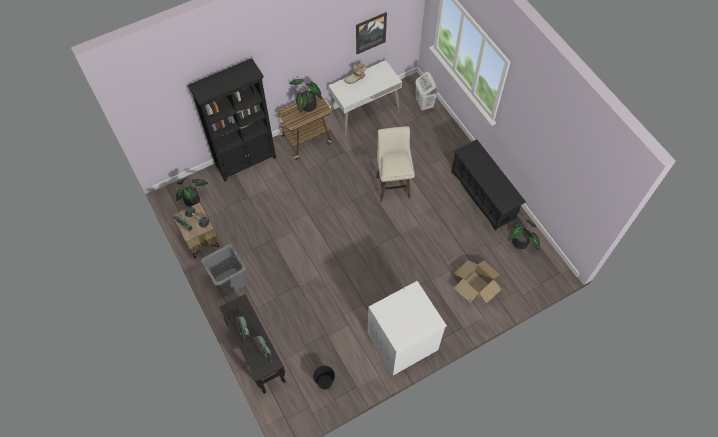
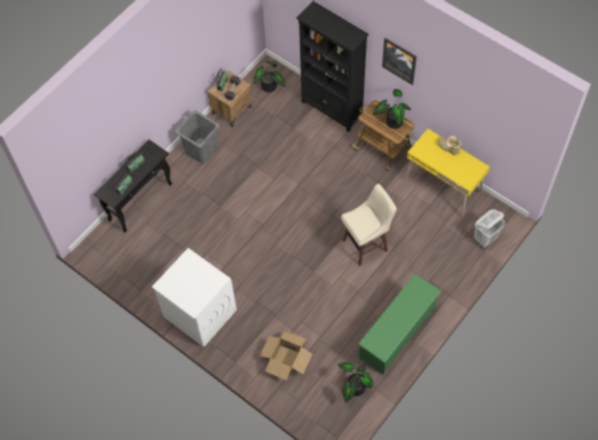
camera: 70 degrees right, 0 degrees up
(324, 382) = (136, 263): black bucket -> none
(364, 113) = (443, 187): white desk -> yellow desk
(370, 32) = (483, 126): picture -> picture (399, 60)
(483, 195) = (397, 334): black shoe rack -> green shoe rack

